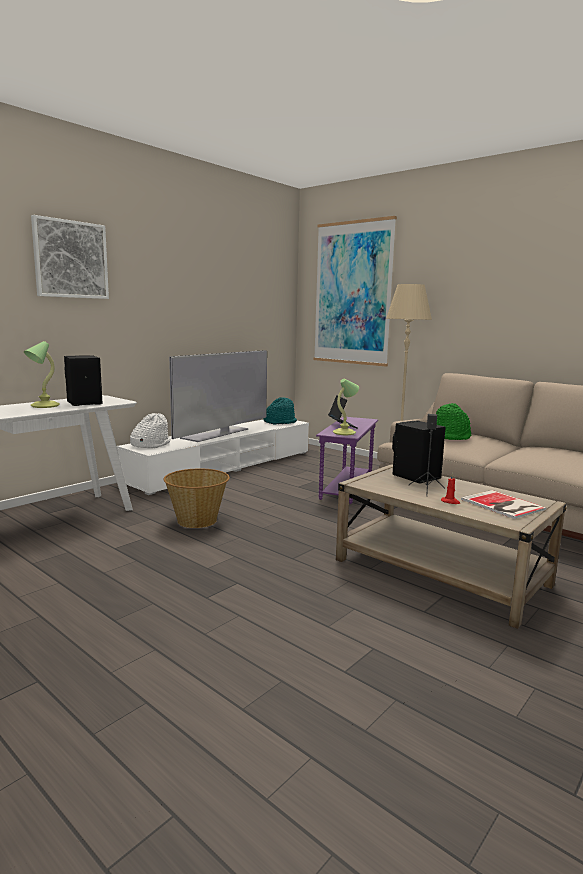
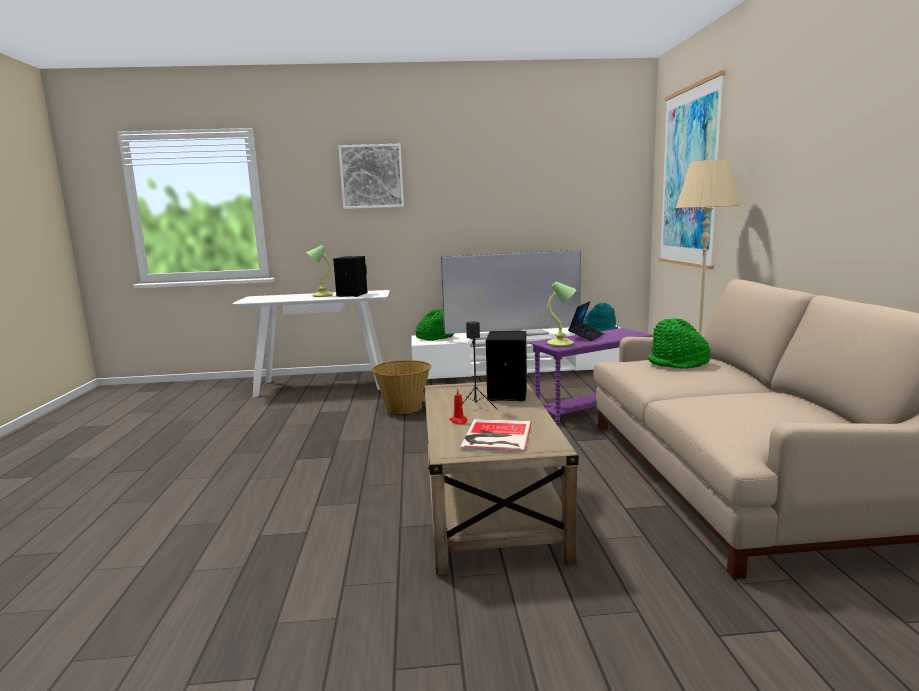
camera: 45 degrees right, 0 degrees up
(150, 444) = (435, 337): white hat -> green hat

